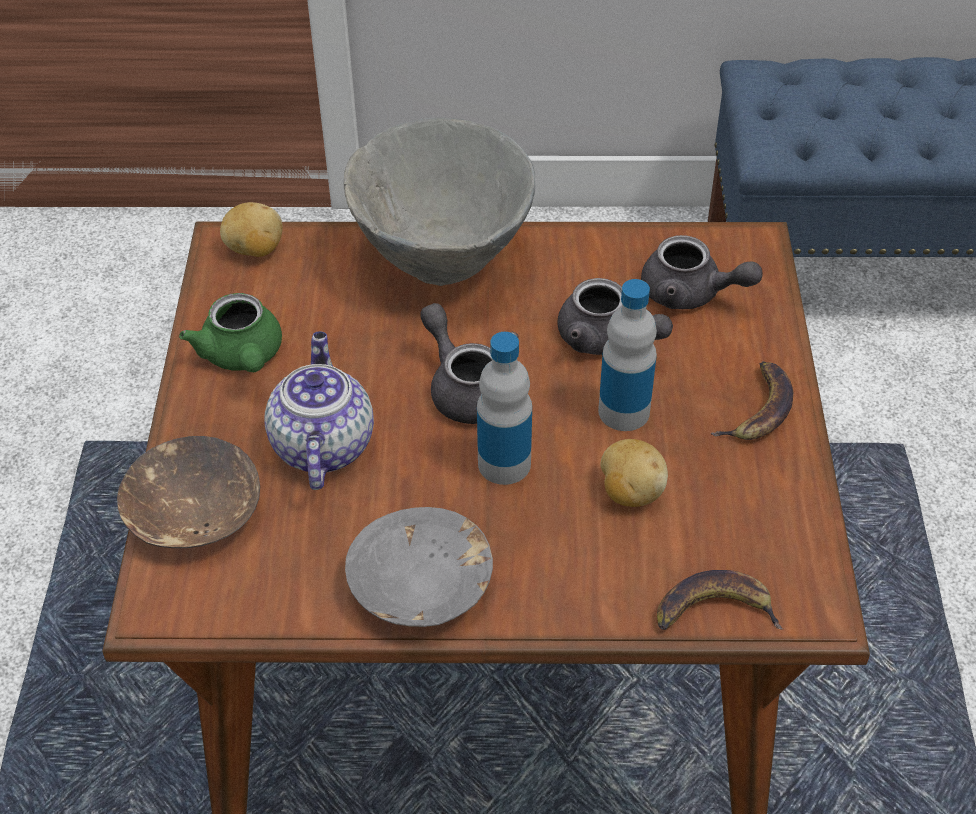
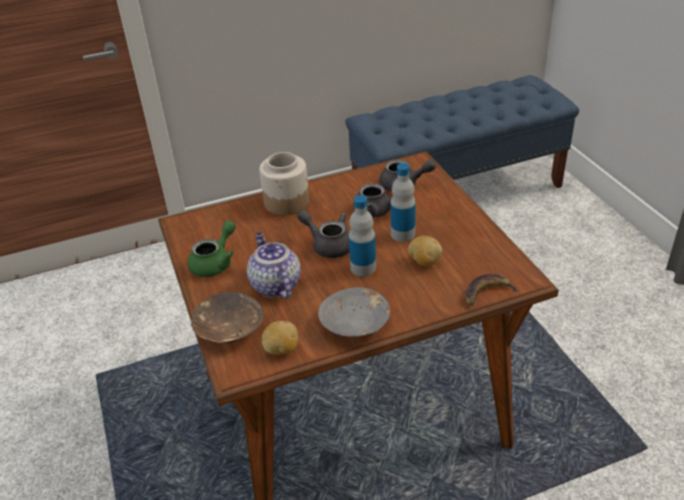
camera: 20 degrees left, 10 degrees down
(243, 357) = (215, 263): green teapot -> green teapot turned 105 degrees counterclockwise
(254, 250) = (195, 221): potato -> potato (282, 350)
(443, 261) = (287, 202): grey bowl -> jar
(758, 408) = (458, 217): banana -> none

